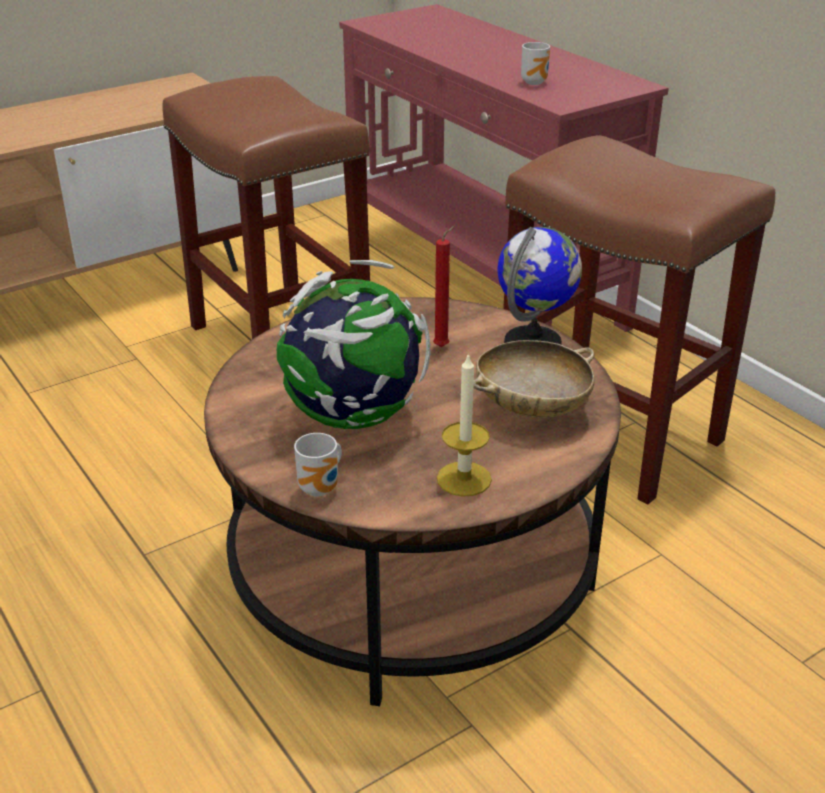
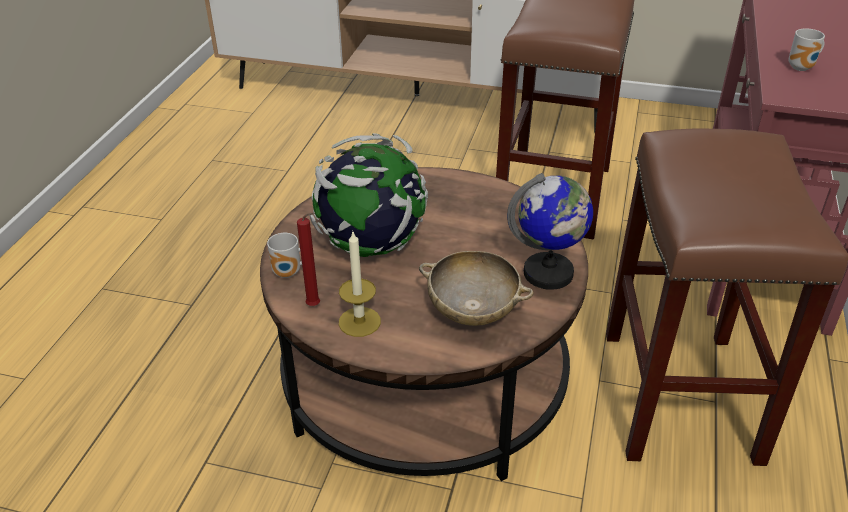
camera: 50 degrees right, 5 degrees up
(443, 346) = (495, 237): red candle -> red candle (315, 306)

